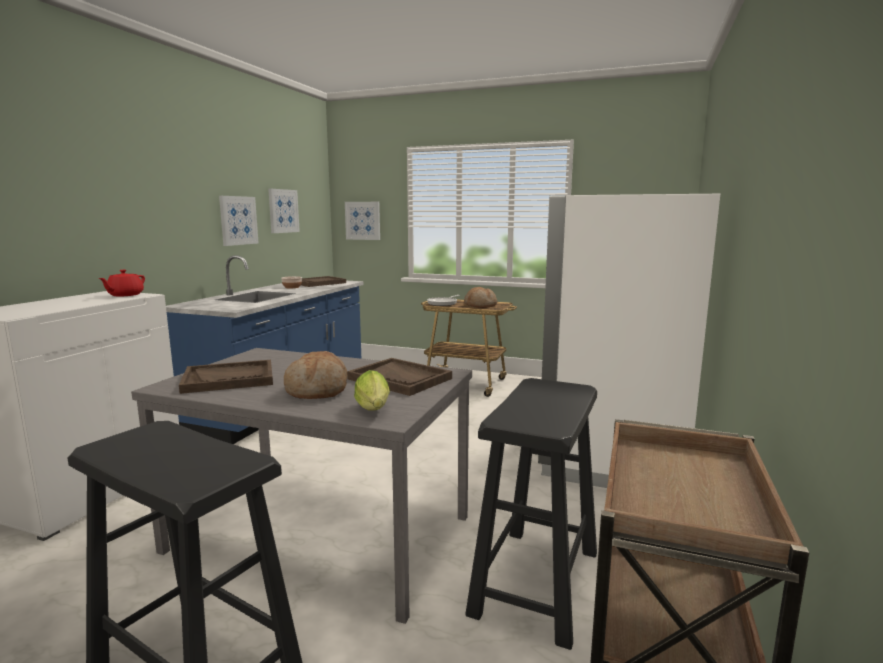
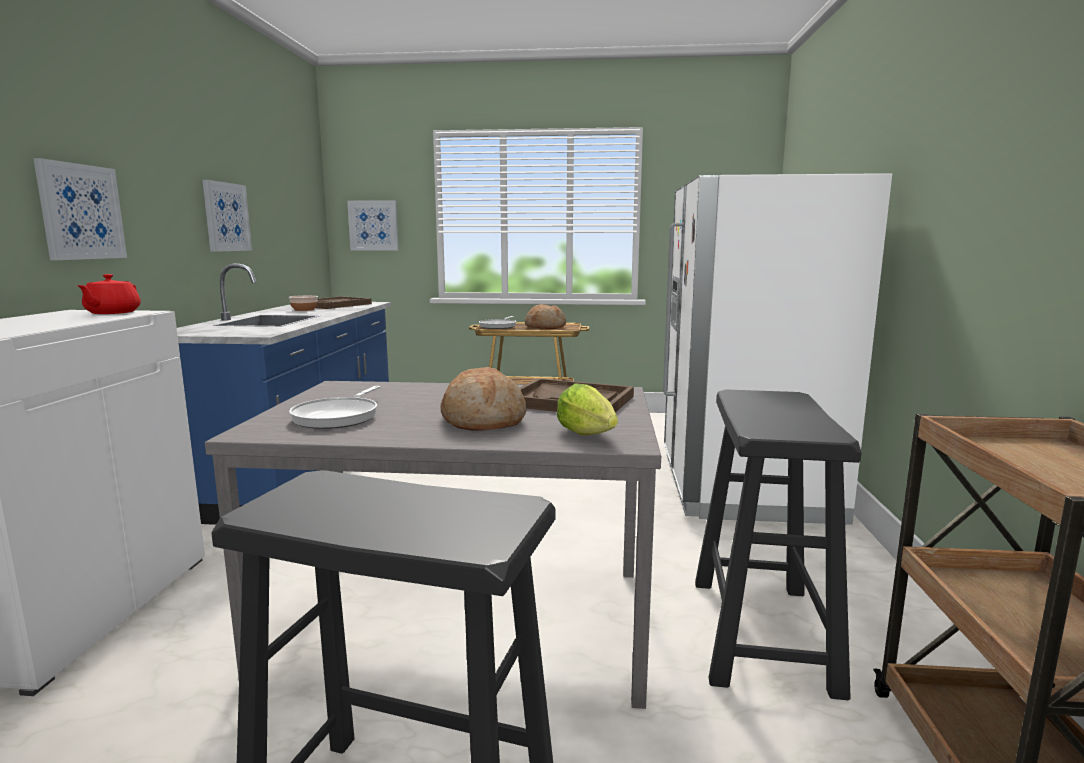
camera: 15 degrees left, 0 degrees up
(229, 379) = (339, 417): brown tray -> frying pan
(283, 211) = (276, 208): picture -> picture (80, 212)

